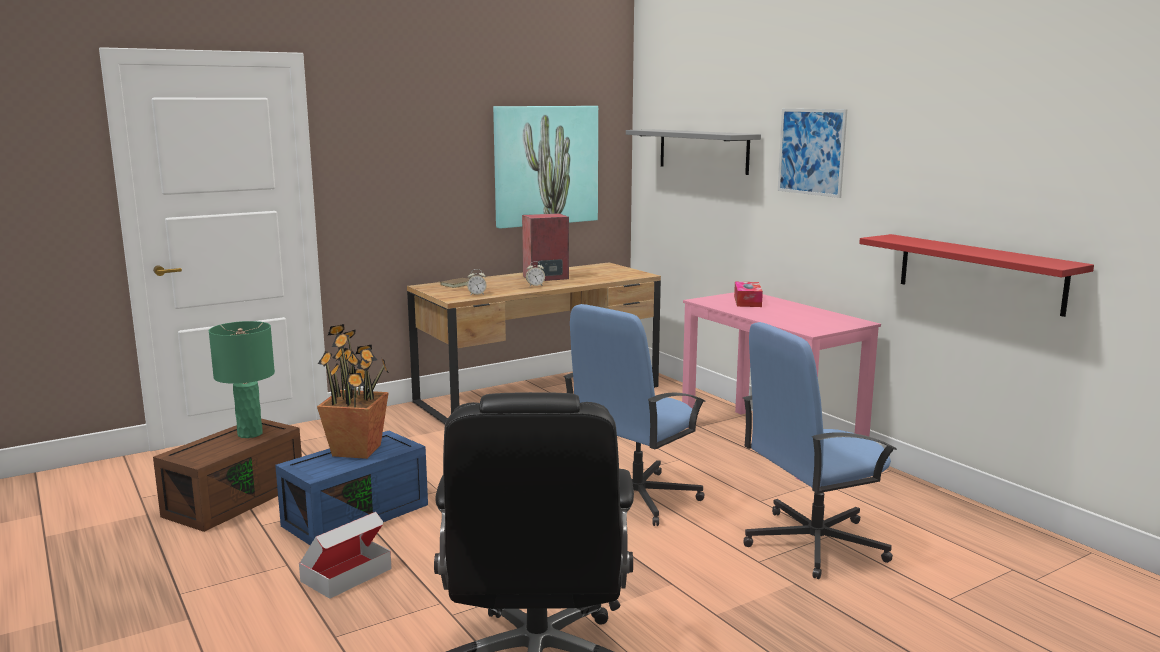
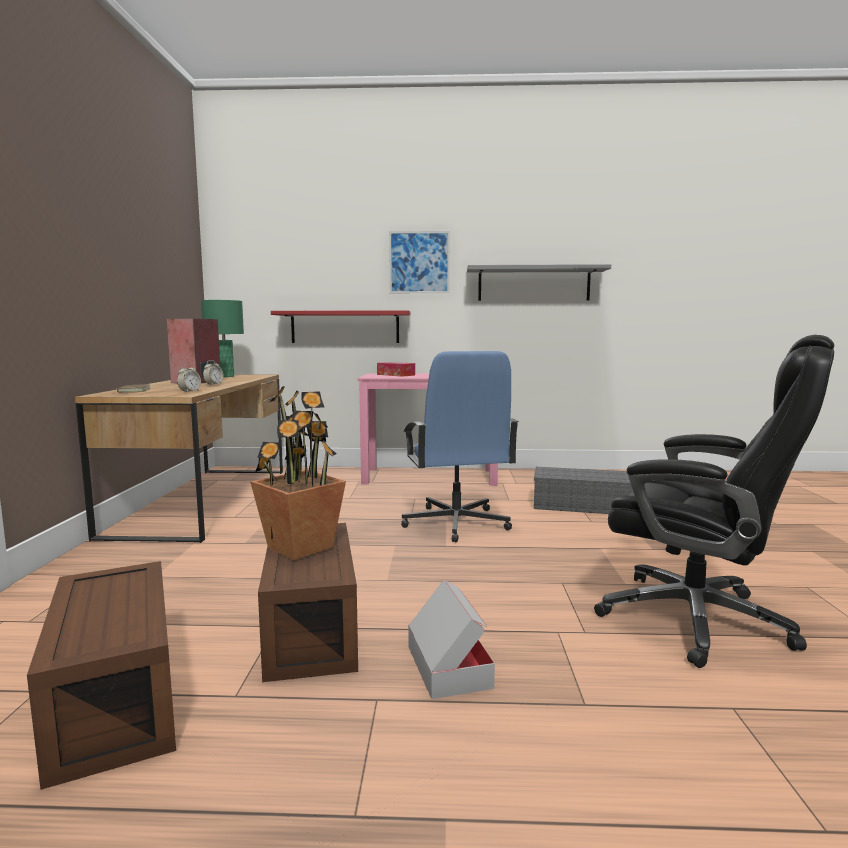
camera: 55 degrees left, 5 degrees down
(250, 434) = (109, 590): green table lamp -> green table lamp (225, 376)
(356, 514) = (308, 628): blue storage box -> brown storage box
(545, 165) = (160, 274): picture -> none
(703, 151) = (301, 268): grey shelf -> grey shelf (534, 284)
(812, 543) = (580, 505): blue office chair -> grey storage box
(979, 273) = (559, 329): red shelf -> red shelf (345, 327)

